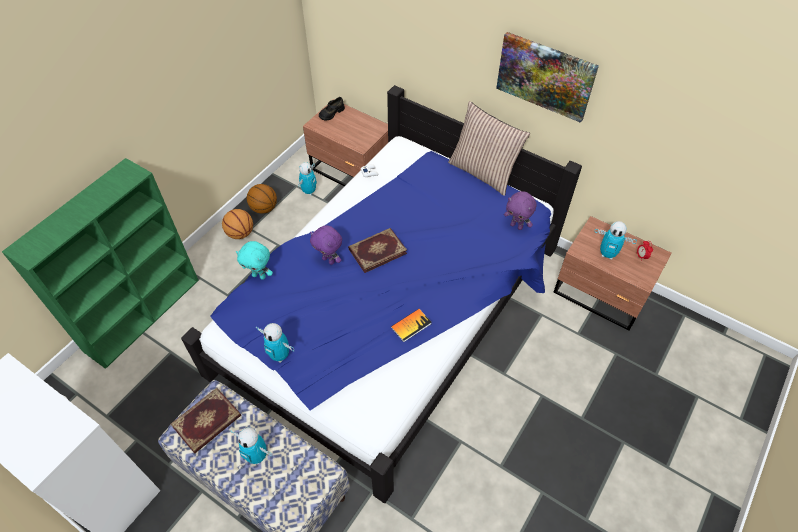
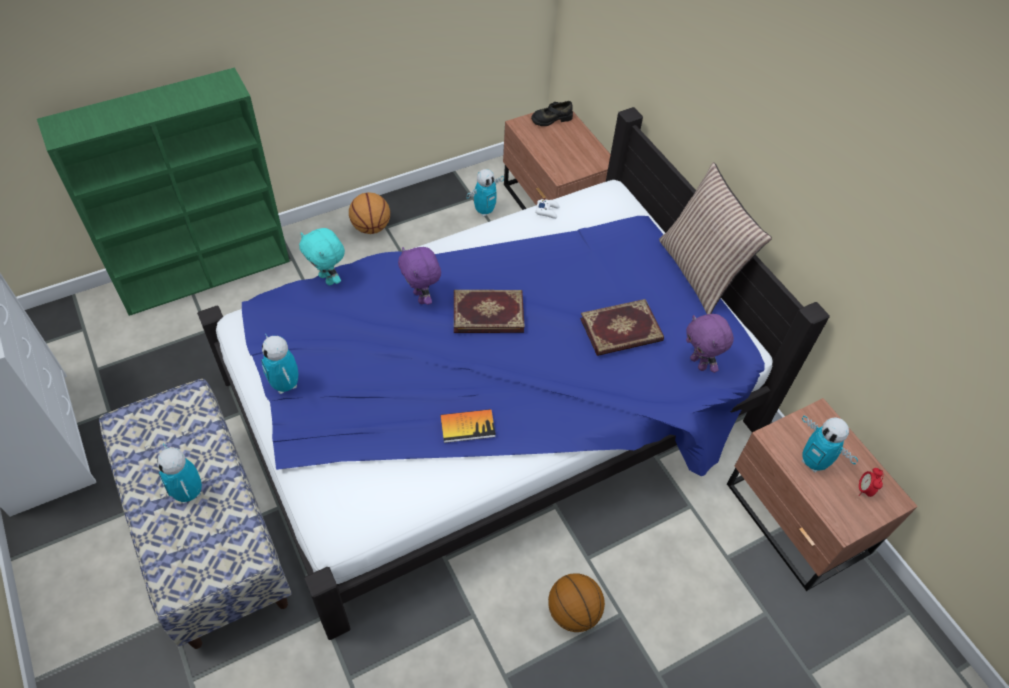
camera: 25 degrees right, 0 degrees up
(207, 422) = (163, 424): book -> book (621, 331)
(264, 208) = (417, 209): basketball -> basketball (573, 612)
(545, 76) = (817, 160): picture -> none

